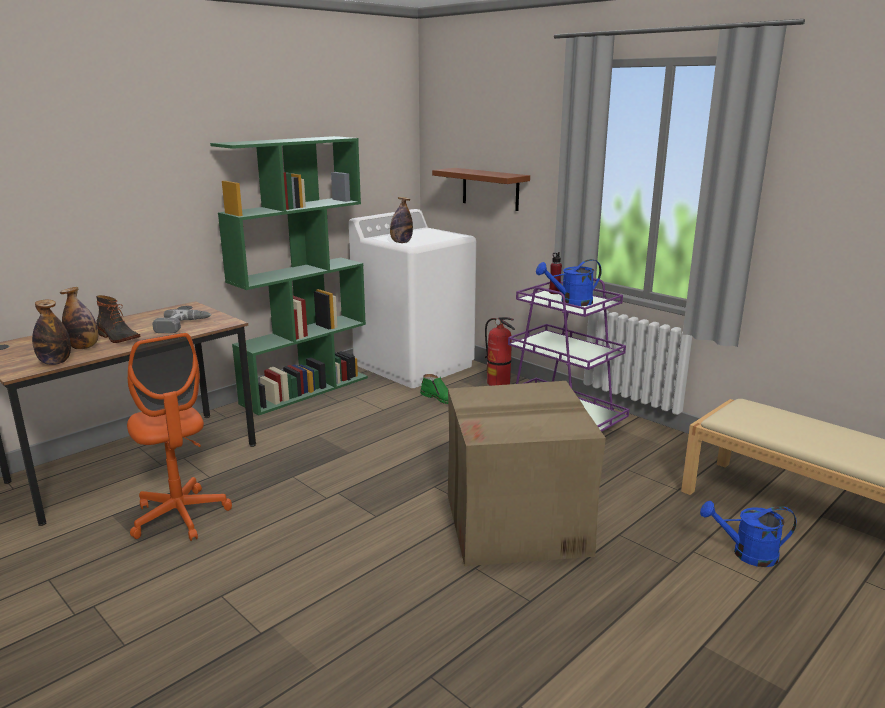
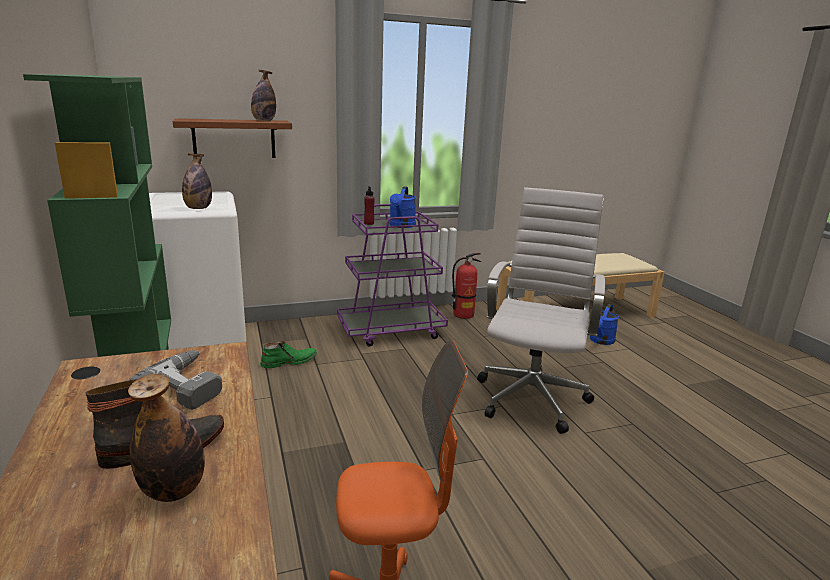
camera: 65 degrees left, 0 degrees up
(55, 362) = (229, 532): bottle -> bottle (264, 121)
(498, 383) = (294, 330): fire extinguisher -> fire extinguisher (463, 315)
(517, 523) = (532, 396): cardboard box -> white office chair

